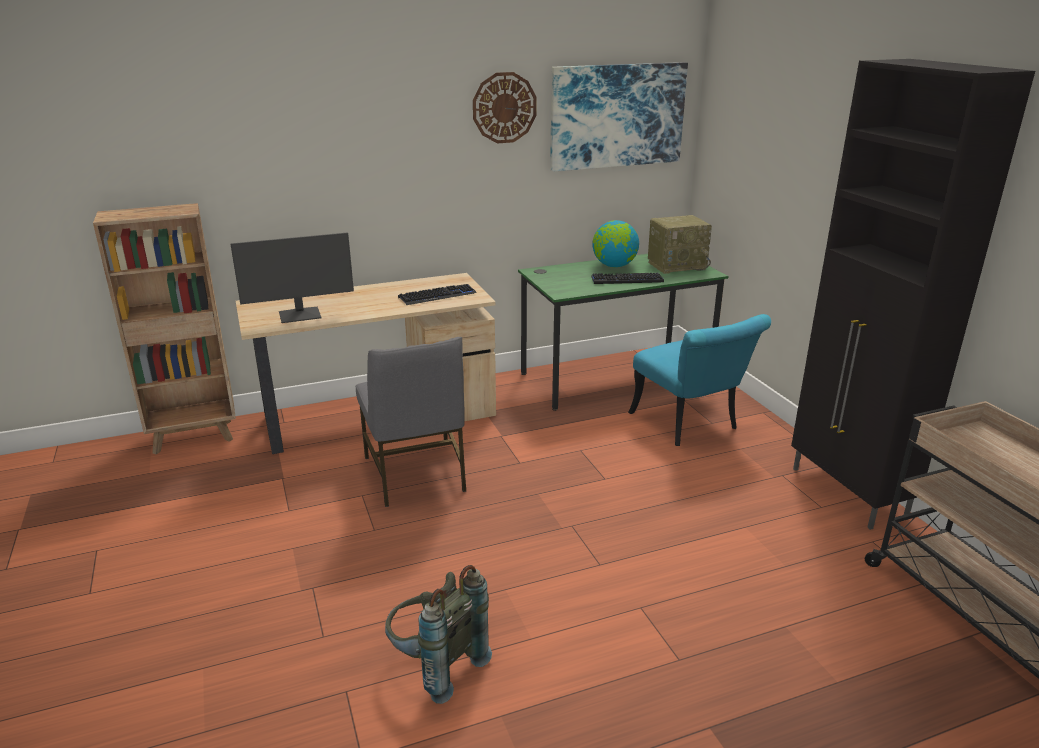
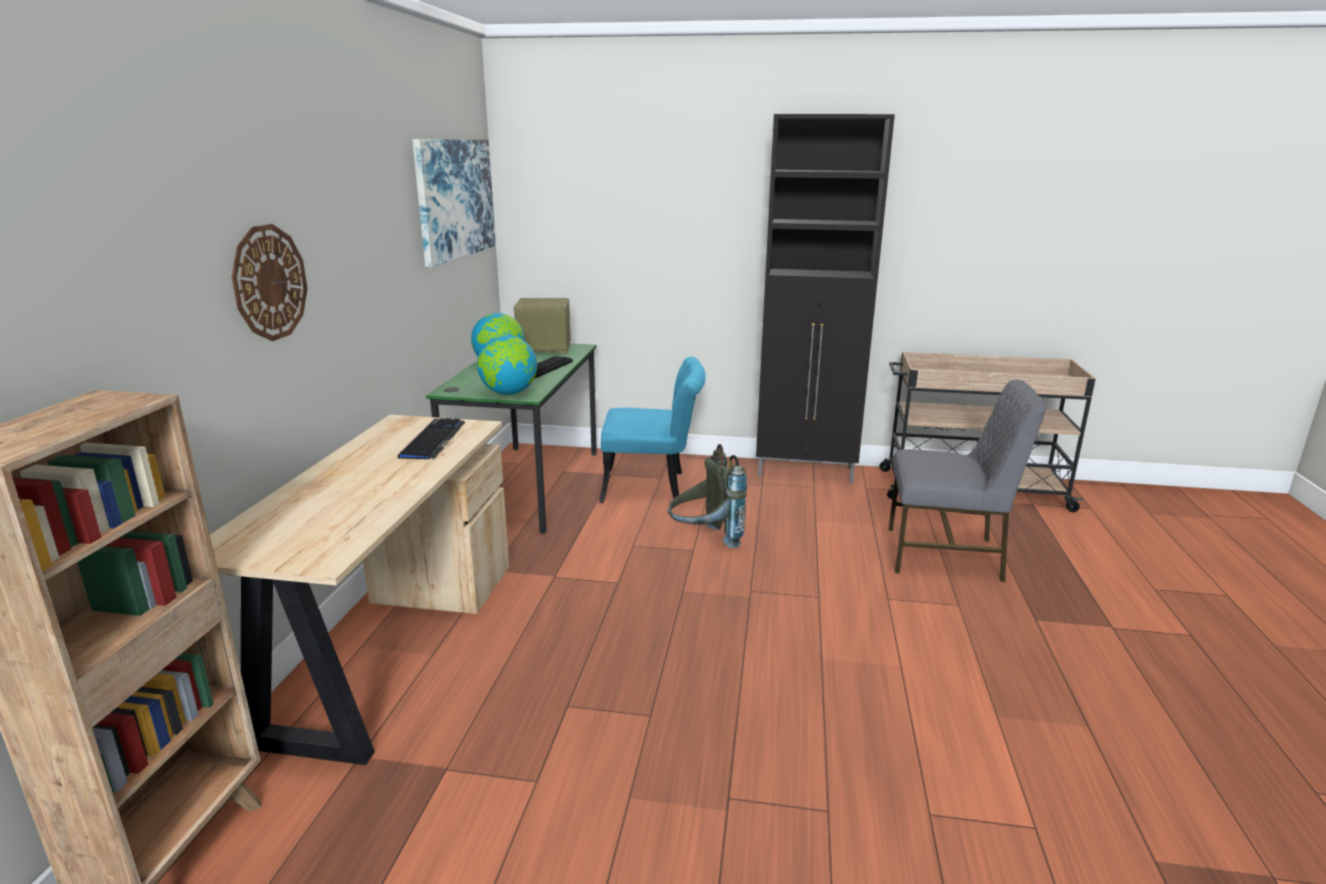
camera: 60 degrees left, 5 degrees down
(300, 315) = (340, 524): monitor -> none
(416, 474) = (566, 653): grey chair -> grey chair (946, 555)
(435, 666) = (915, 736): grey backpack -> grey backpack (704, 540)
(504, 108) = (386, 190): wall clock -> wall clock (269, 282)
(557, 286) = (508, 393): none -> globe
(677, 265) = (543, 349): radio -> radio turned 105 degrees counterclockwise

